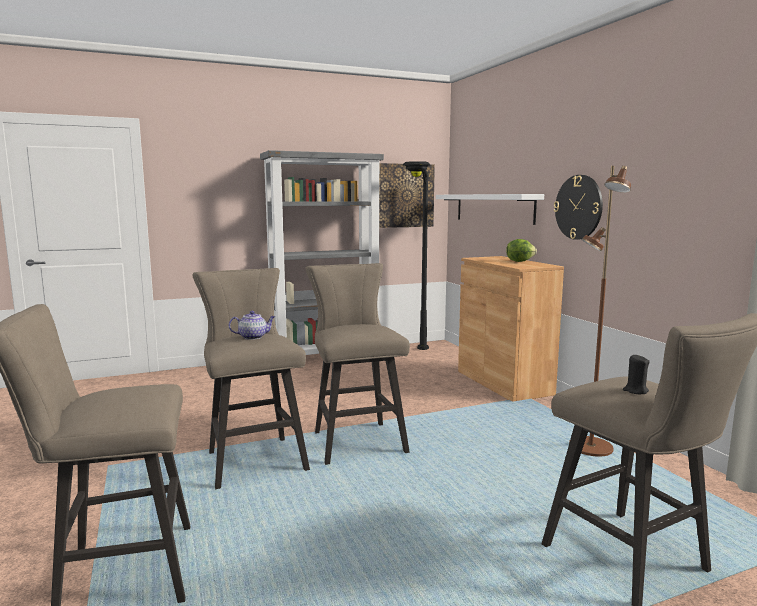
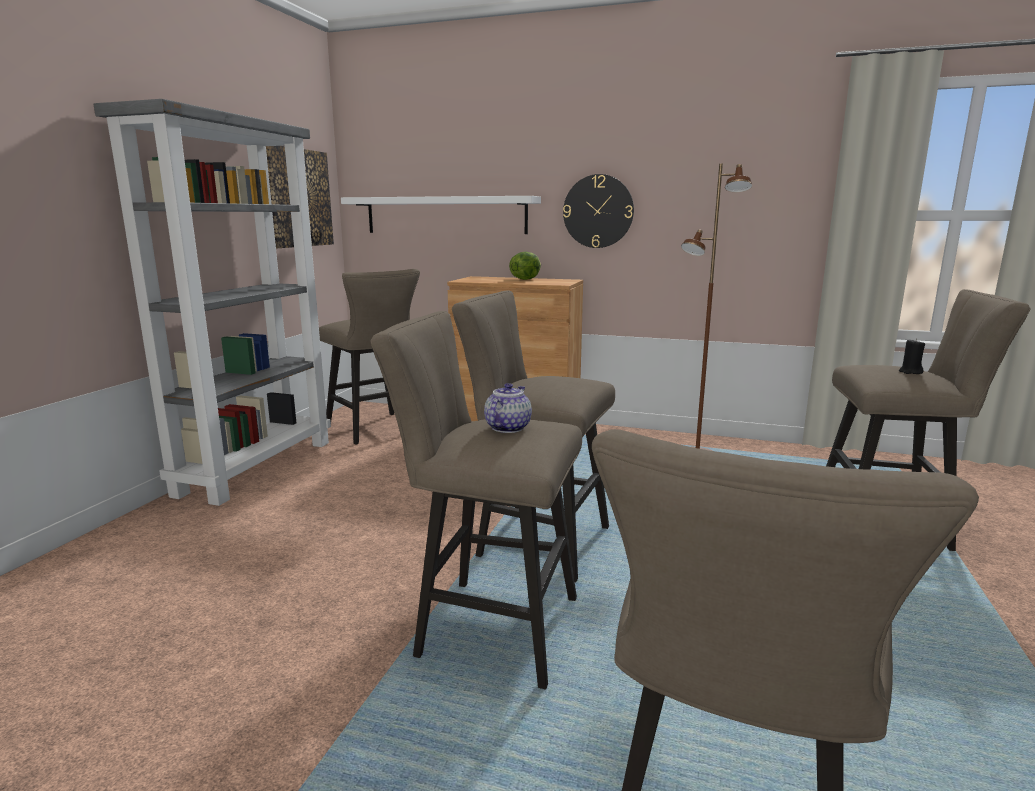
camera: 50 degrees left, 5 degrees up
(416, 358) = (376, 430): black floor lamp -> beige stool

